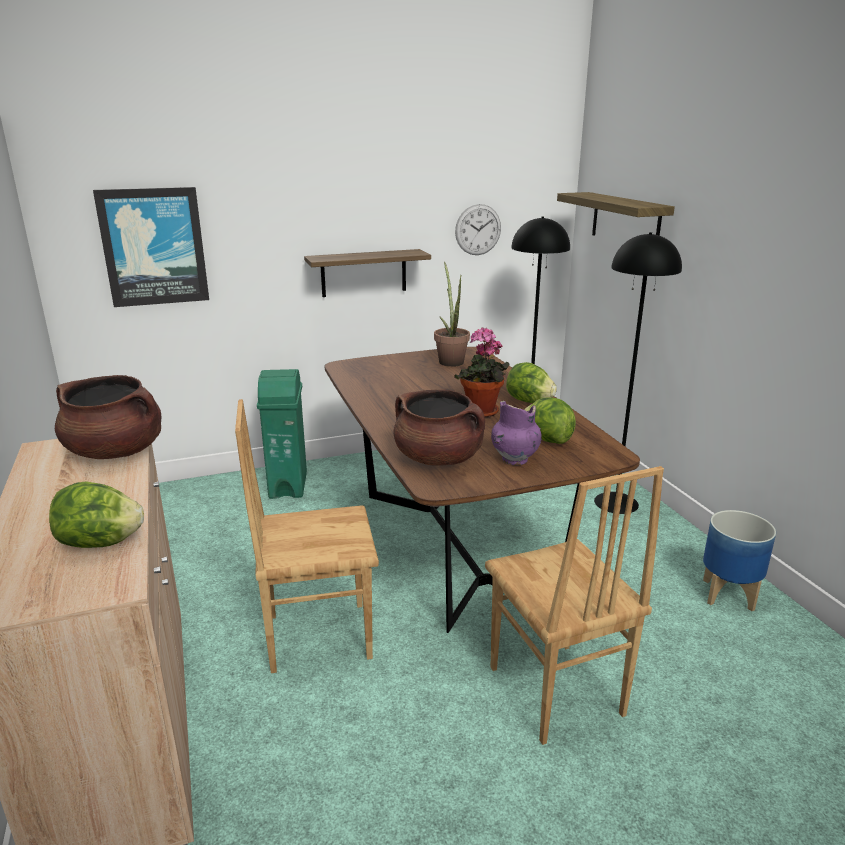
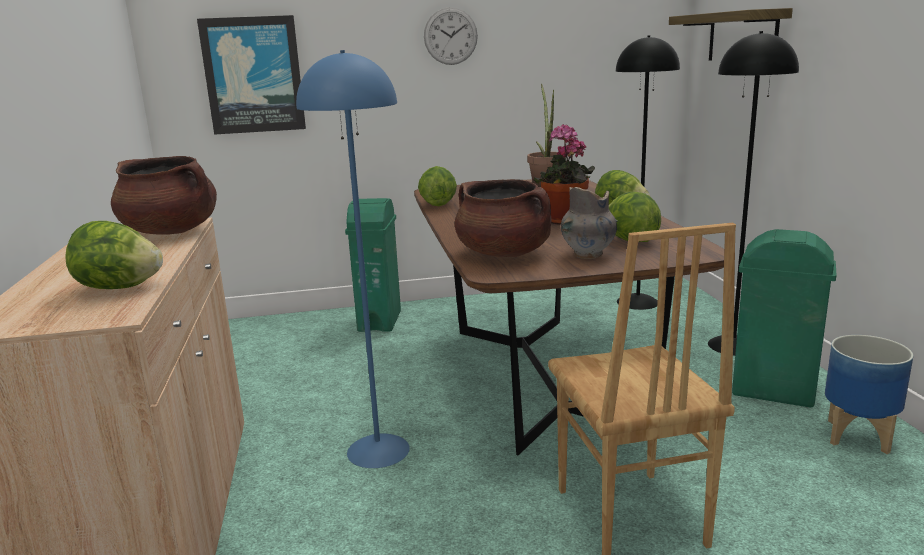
camera: 10 degrees right, 5 degrees down
(318, 635) = (377, 450): brown chair -> blue floor lamp
(355, 387) = (438, 205): none -> lettuce
(364, 273) = (462, 104): shelf -> none
(478, 230) = (583, 59): wall clock -> wall clock (450, 36)
(515, 459) = (588, 254): purple vase -> grey vase
(656, 552) = (774, 392): none -> green trash can

